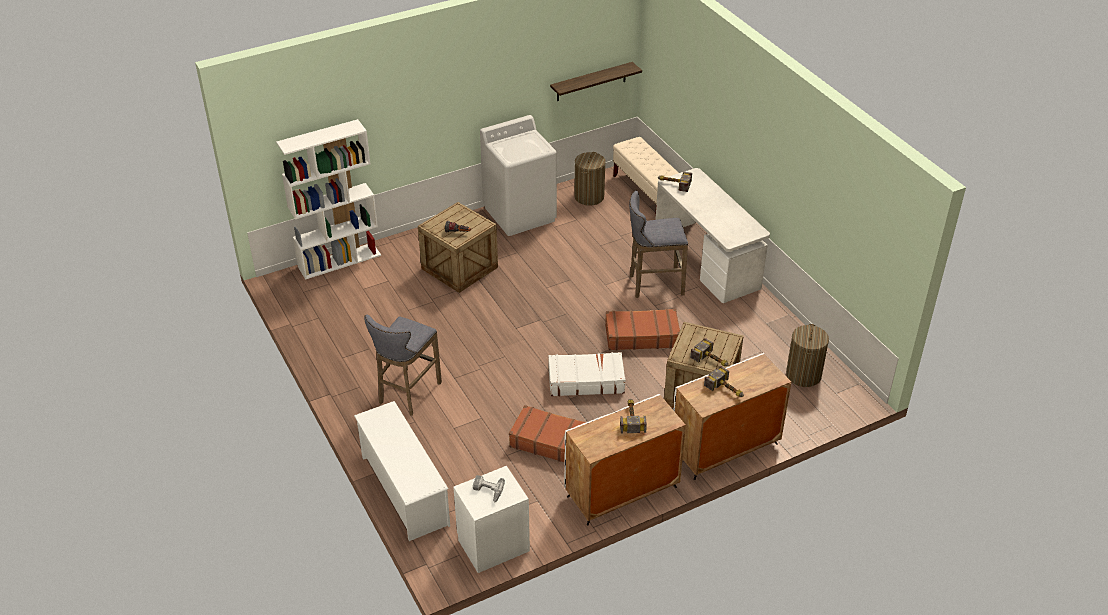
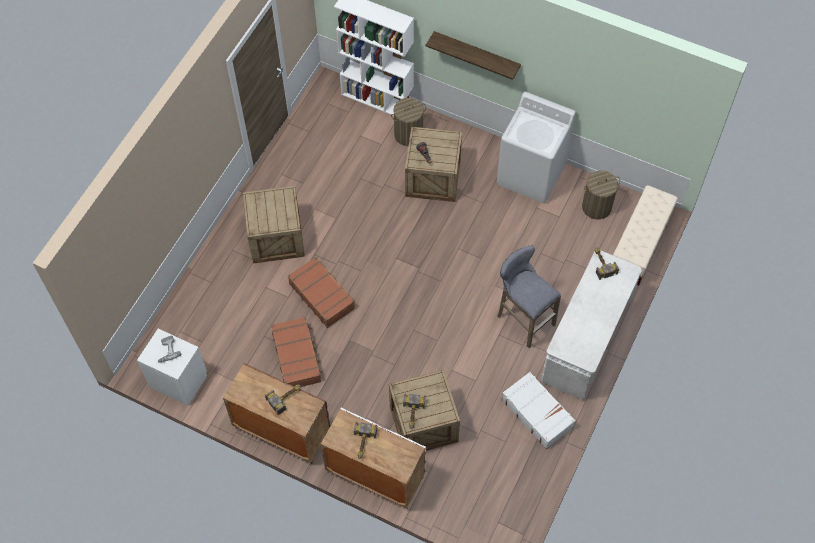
camera: 55 degrees right, 20 degrees up
(404, 490) = (188, 297): white shoe rack -> none
(407, 394) = (276, 237): grey stool -> crate
(585, 380) = (376, 339): white suitcase -> white suitcase (537, 412)
(591, 82) = (645, 125): shelf -> shelf (476, 54)
(621, 492) = (281, 430): white cabinet -> brown cabinet
(641, 336) = (455, 346): brown suitcase -> brown suitcase (322, 295)
(803, 375) = (501, 487): laundry basket -> laundry basket (408, 135)

